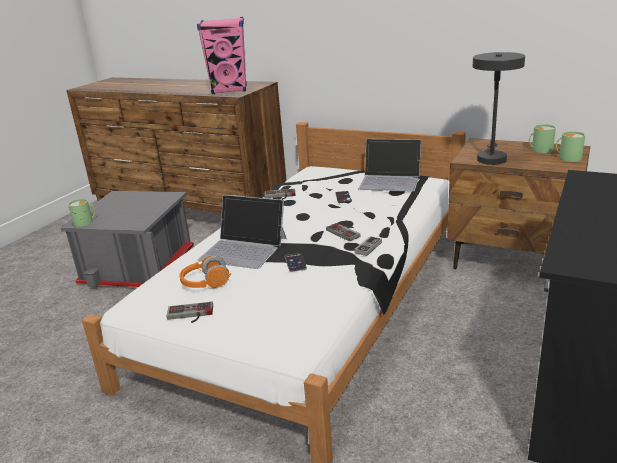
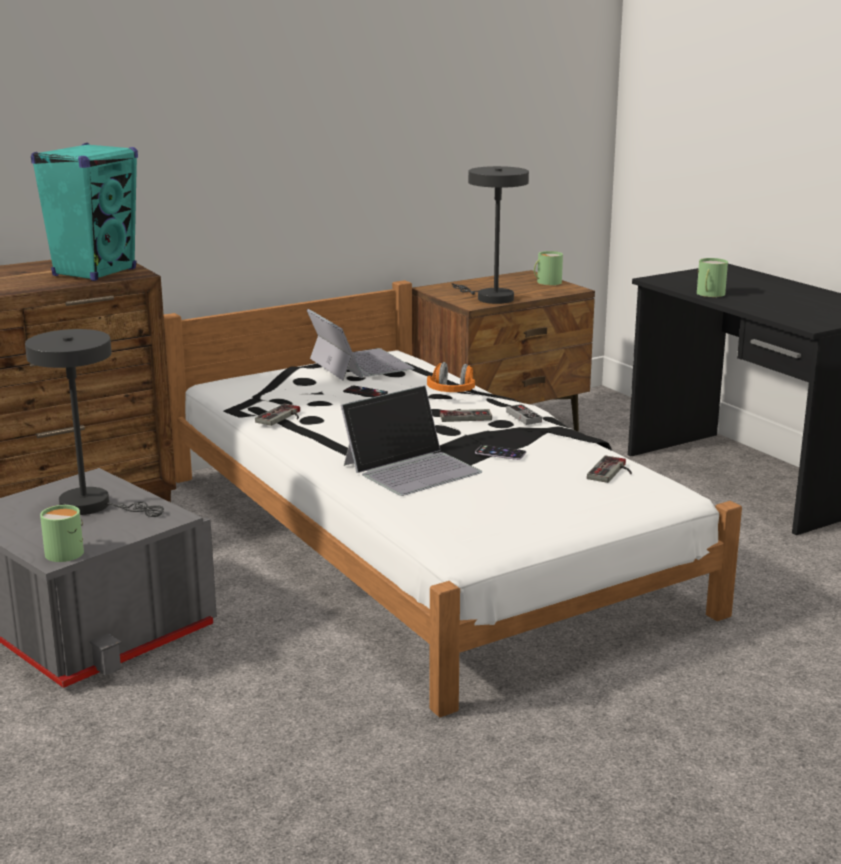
camera: 60 degrees left, 5 degrees down
(139, 207) = (93, 506): none -> grey table lamp
(190, 315) = (543, 524): game controller -> game controller (613, 472)
(206, 284) = (477, 503): orange headphones -> orange headphones (452, 394)
(230, 90) = (95, 272): pink speaker -> turquoise speaker
(390, 180) = (359, 364): laptop -> laptop turned 75 degrees counterclockwise
(539, 150) = (506, 282): green mug -> green mug (709, 294)

